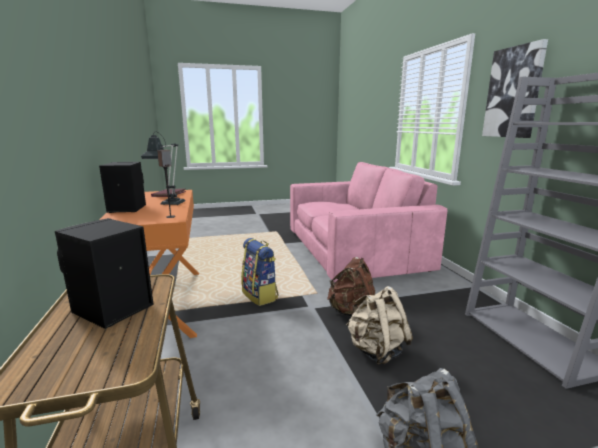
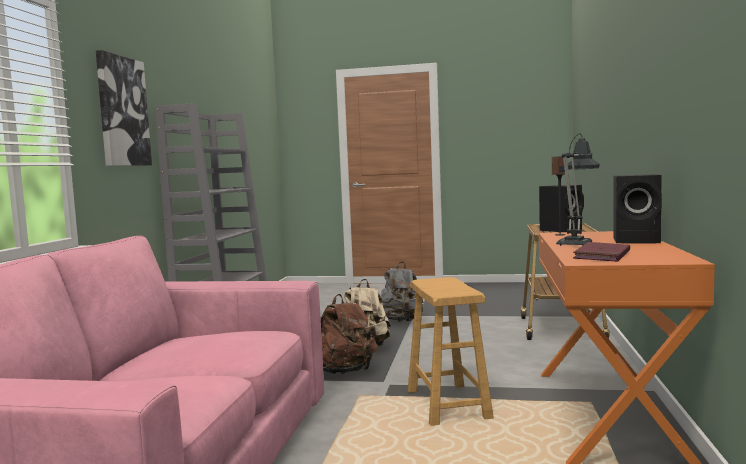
camera: 155 degrees left, 10 degrees down
(260, 295) = (447, 404): backpack -> brown stool

